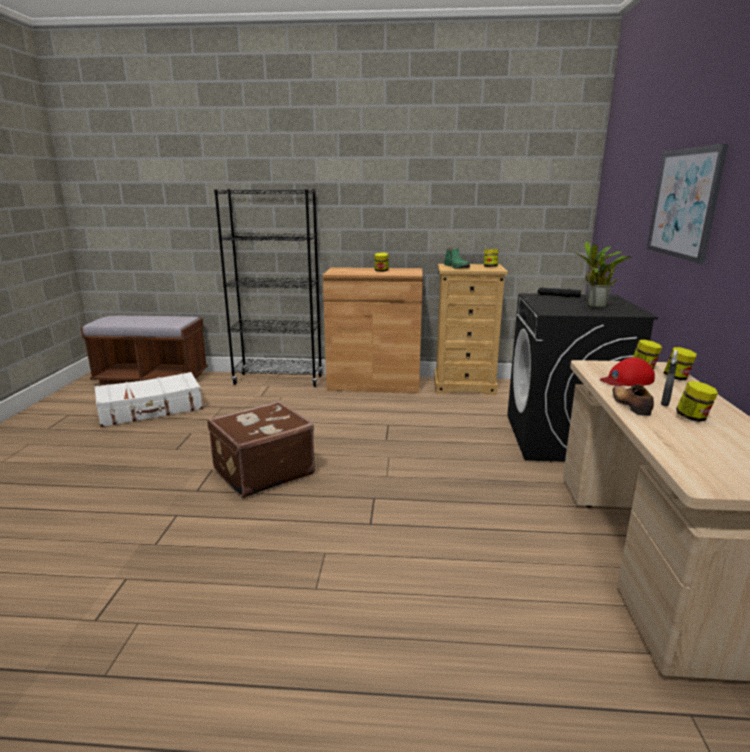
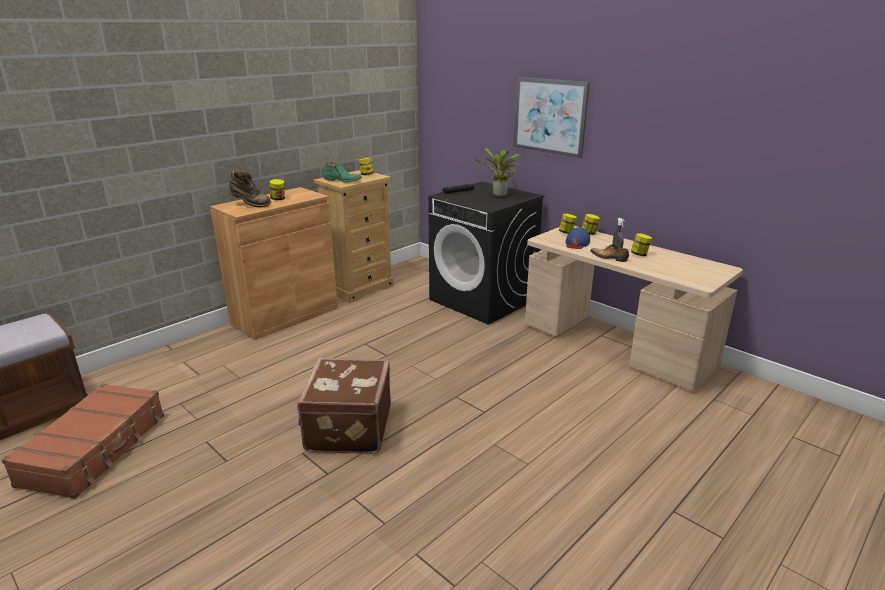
camera: 50 degrees left, 5 degrees up
(151, 409) = (96, 449): white suitcase -> brown suitcase
(278, 380) = (182, 352): black bookcase -> none
(352, 271) = (250, 205): none -> brown boot
(626, 380) = (576, 243): red cap -> blue cap

